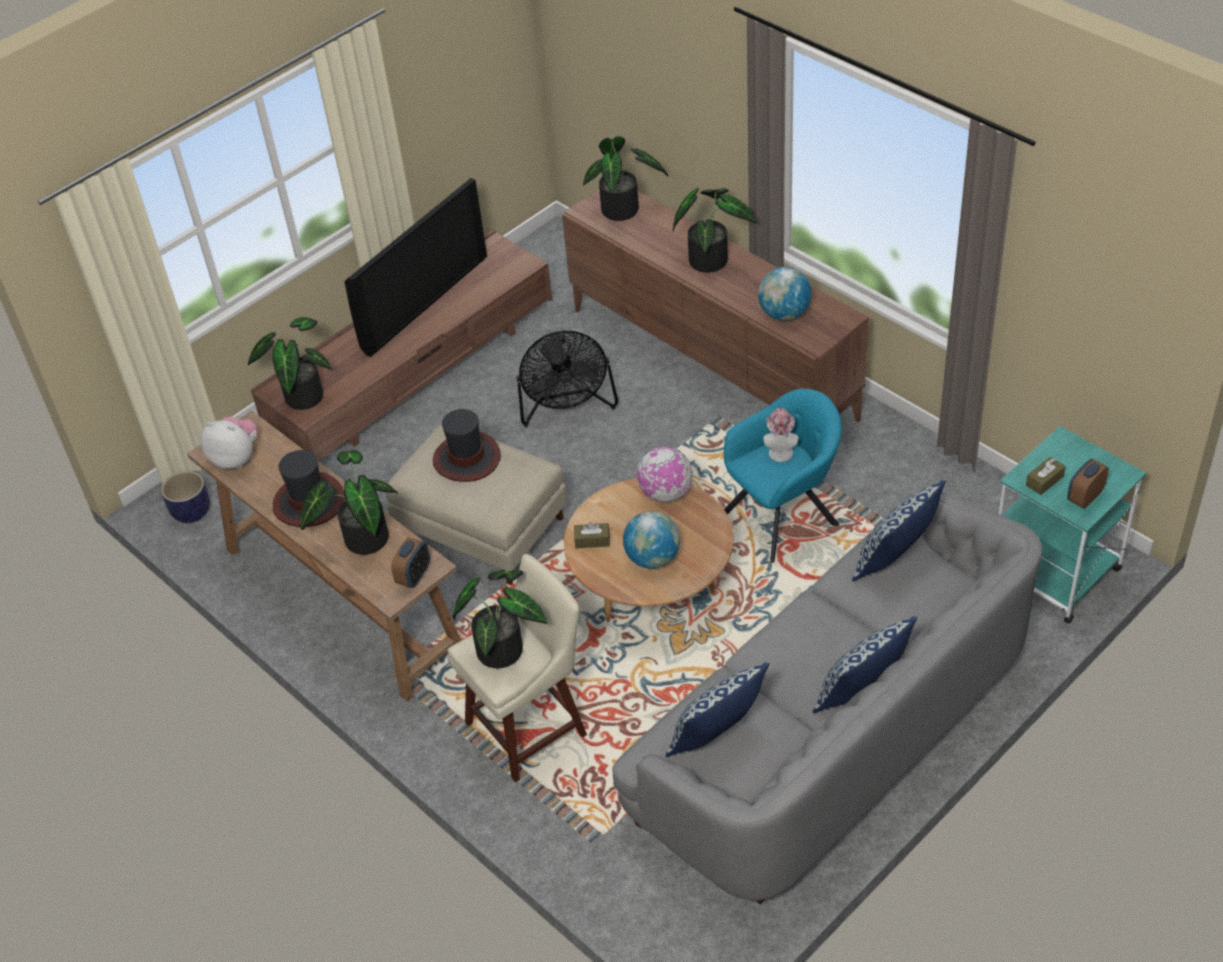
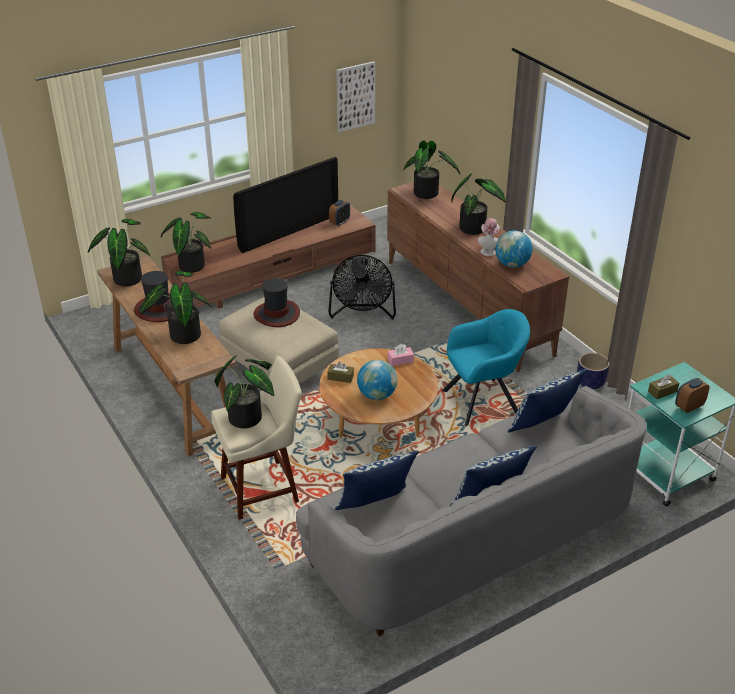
camera: 10 degrees right, 10 degrees down
(192, 512) = (103, 324): planter -> planter (590, 383)
(236, 458) = (125, 278): plush toy -> potted plant
(414, 576) = (206, 362): alarm clock -> alarm clock (340, 222)
(478, 75) = (355, 96): none -> picture
(665, 493) = (400, 360): globe -> pink tissue box
(780, 450) = (486, 349): hat -> hat (488, 250)

